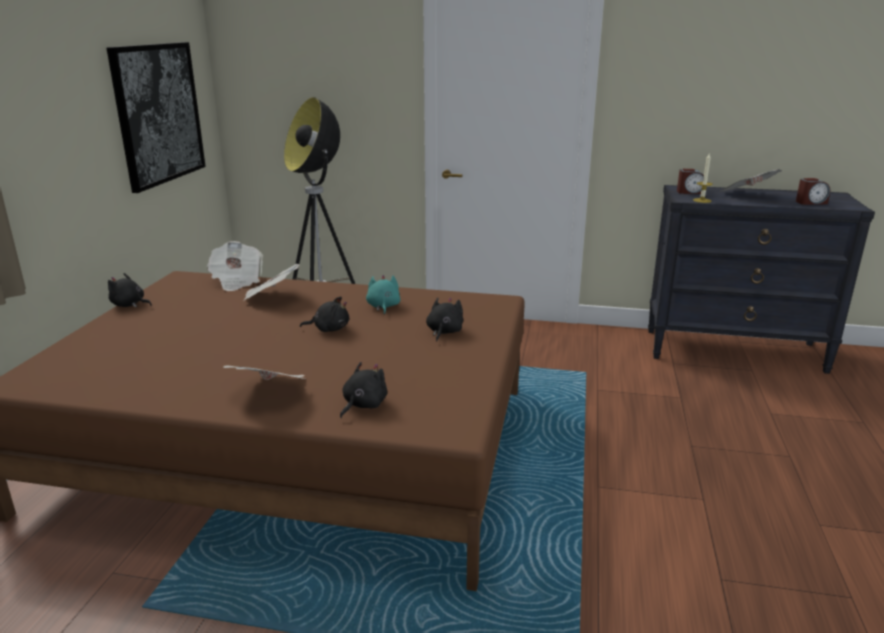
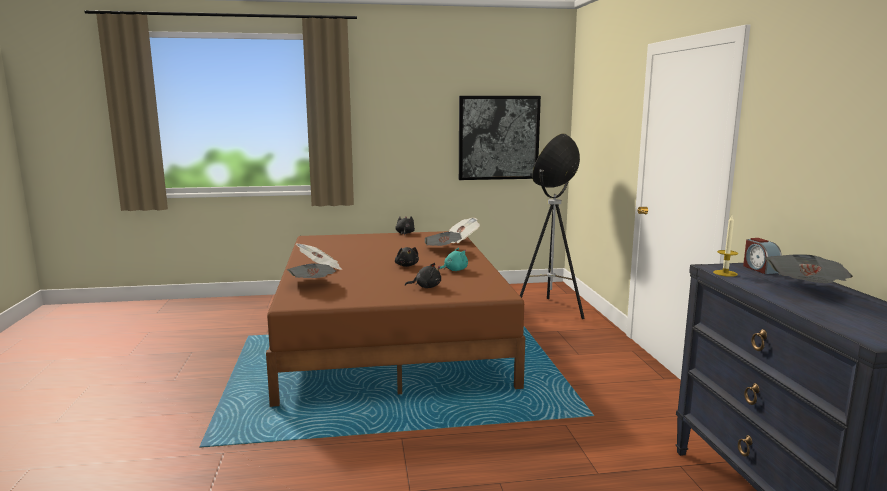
camera: 70 degrees right, 10 degrees down
(363, 405) = (313, 284): black plush toy -> newspaper
(811, 202) = (843, 317): alarm clock -> none

